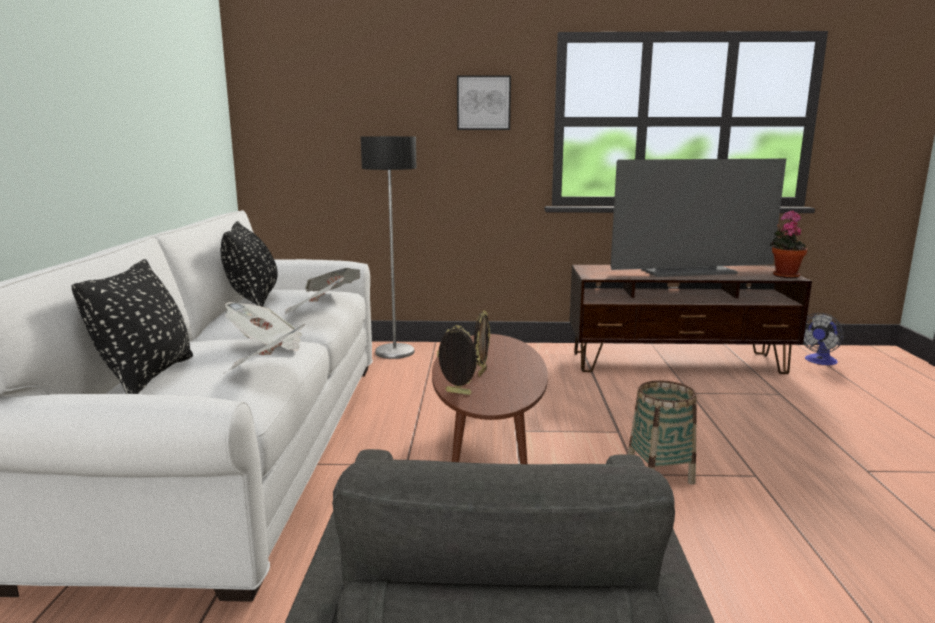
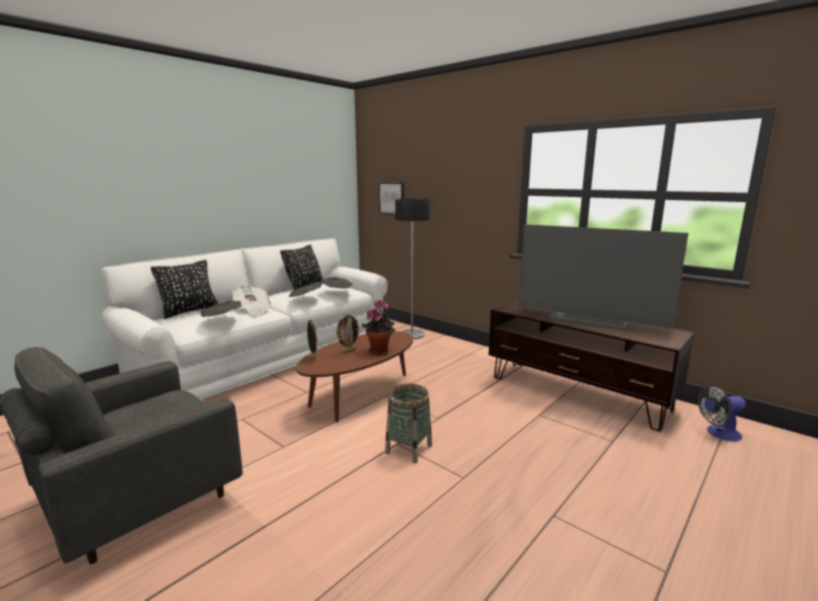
camera: 40 degrees right, 0 degrees up
(483, 103) = (477, 178): picture -> picture (392, 198)
(784, 275) = (666, 340): potted plant -> potted plant (380, 350)

